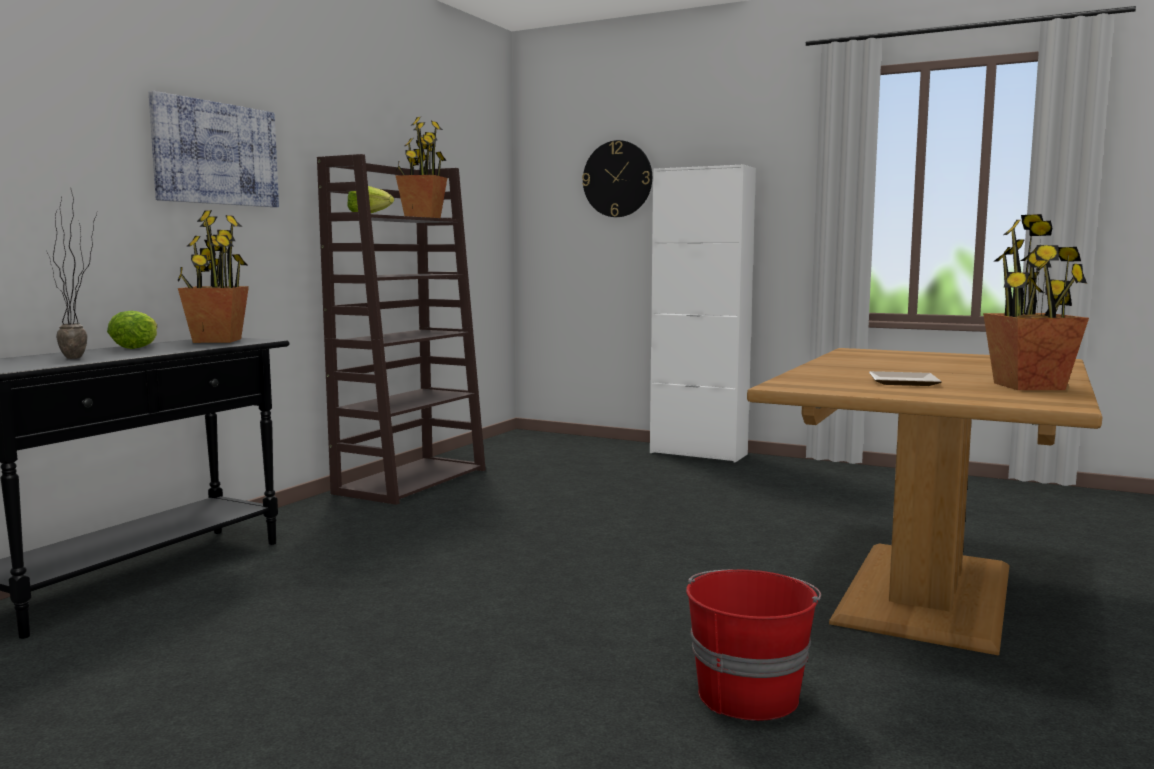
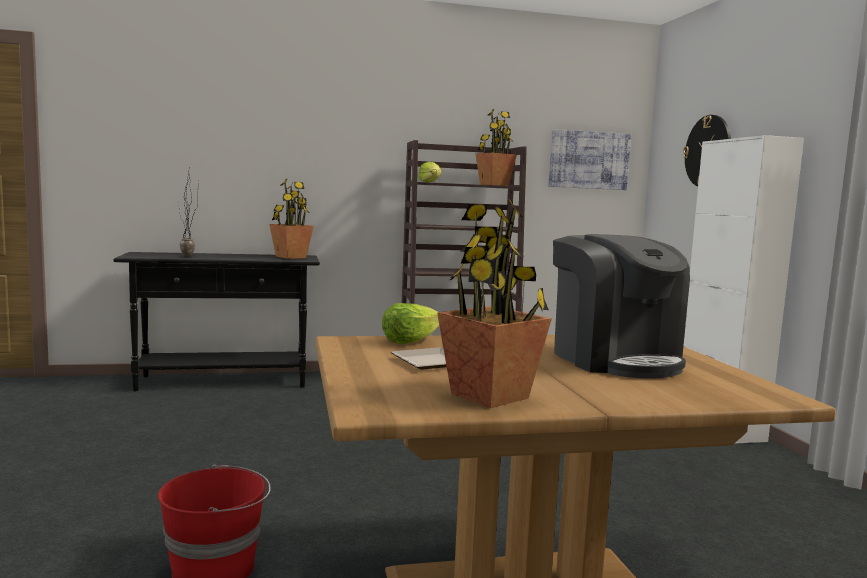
camera: 50 degrees right, 0 degrees up
(136, 347) = (242, 255): lettuce -> lettuce (410, 341)
(216, 153) = (327, 143): picture -> picture (589, 160)
(925, 361) = (614, 359): none -> coffee machine

